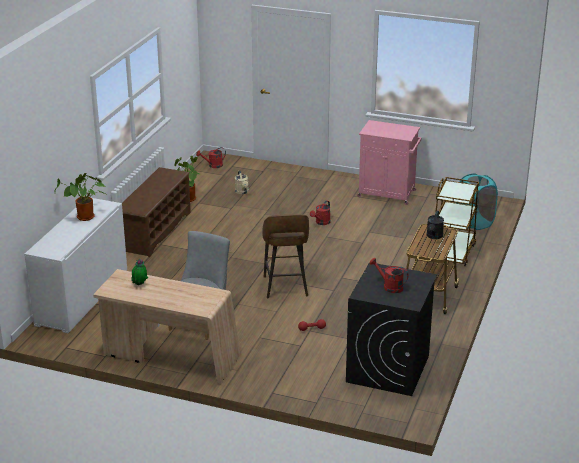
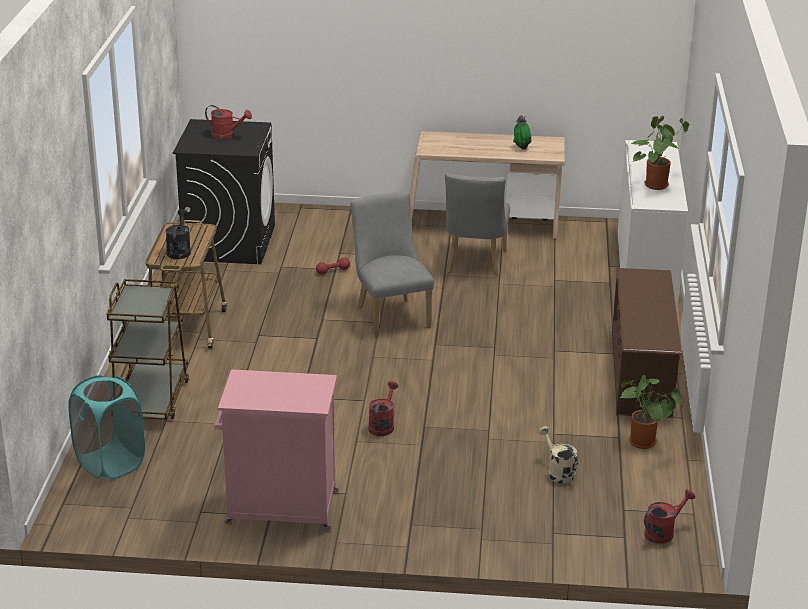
camera: 165 degrees right, 0 degrees up
(285, 287) = (390, 315): brown stool -> grey chair

